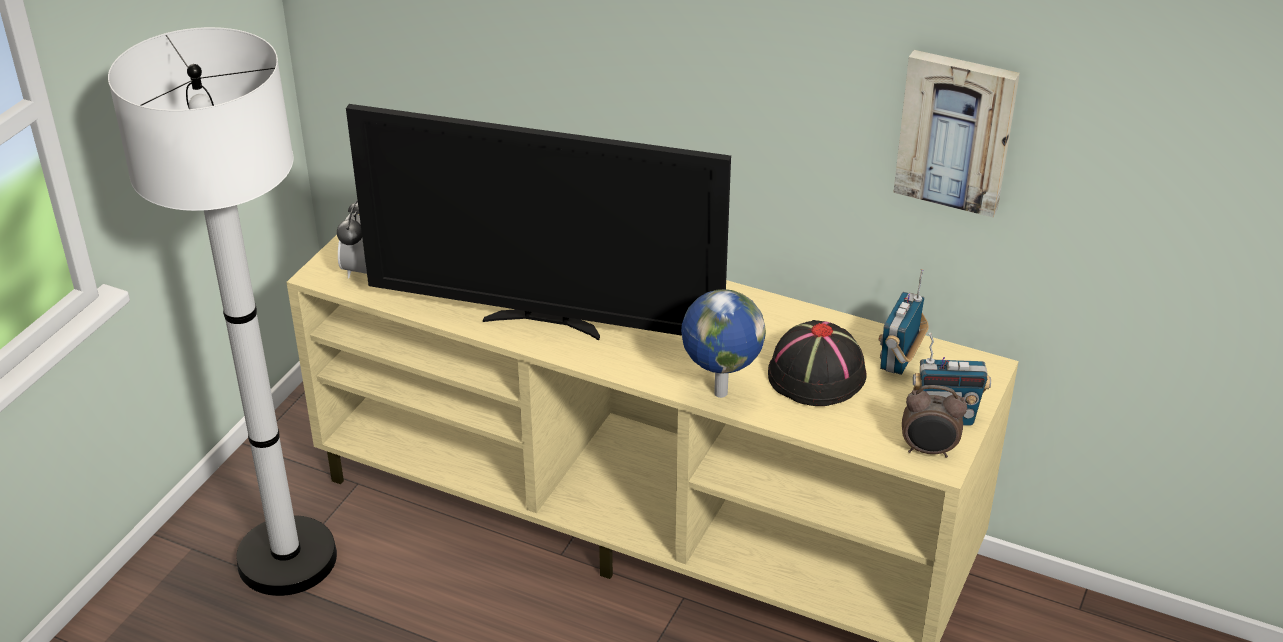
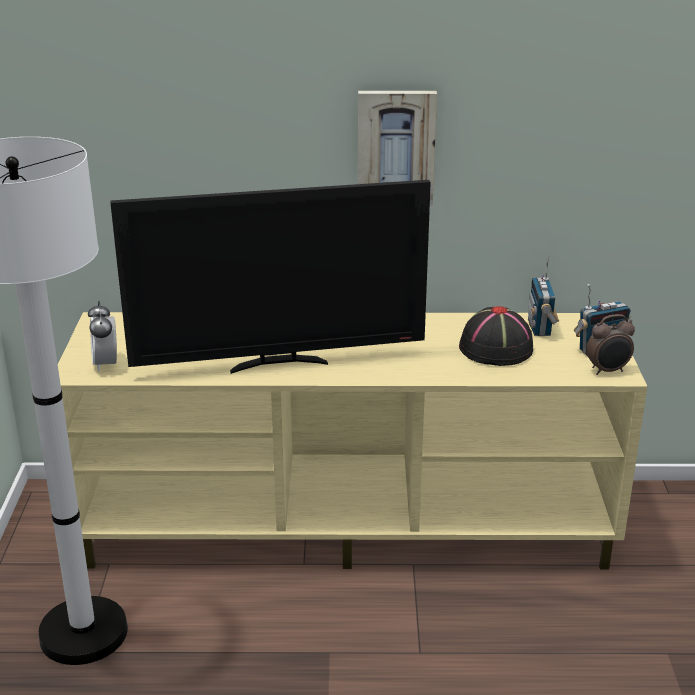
camera: 25 degrees left, 10 degrees down
(719, 393) = (441, 373): globe -> none
(956, 131) = (557, 145): picture -> picture (396, 147)

